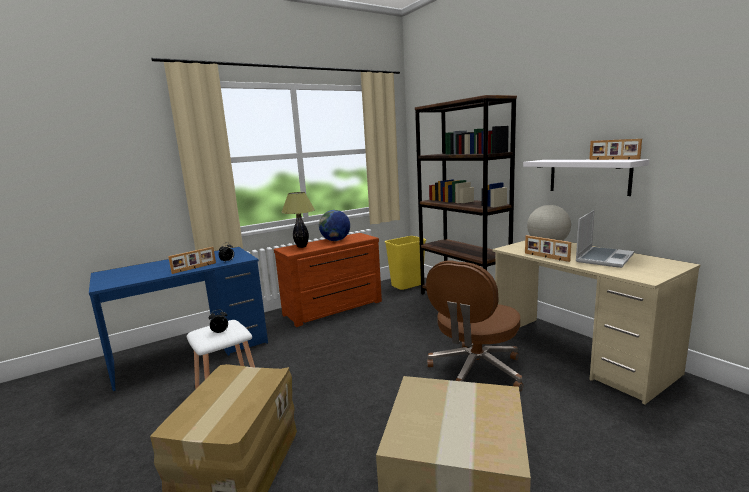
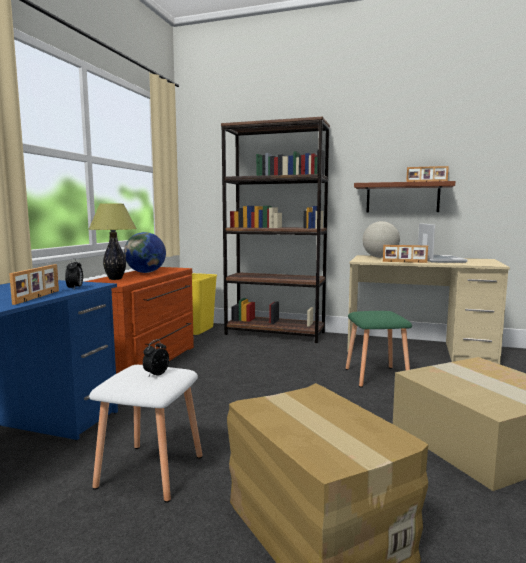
camera: 40 degrees left, 5 degrees down
(475, 371) = (375, 377): brown office chair -> green stool
(588, 176) = (402, 198): white shelf -> brown shelf

